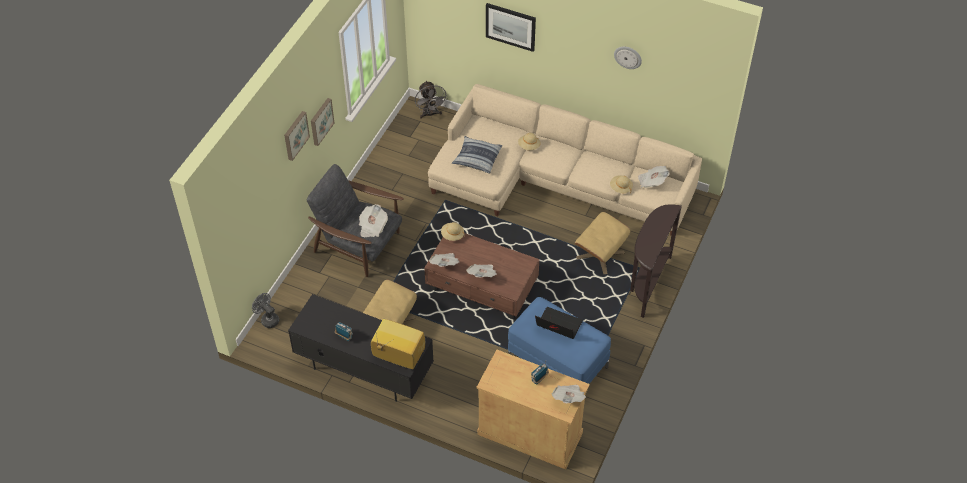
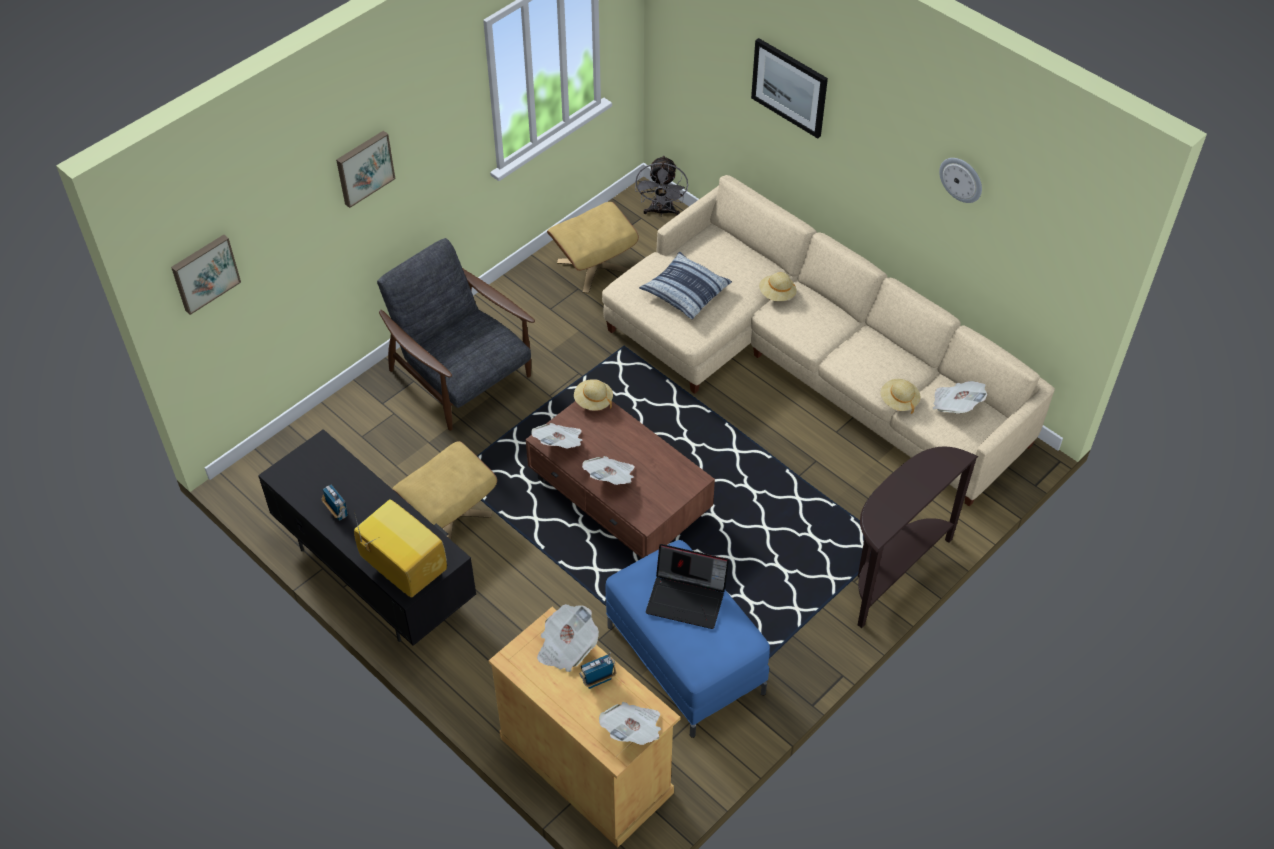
camera: 20 degrees right, 0 degrees up
(267, 319) = (272, 452): grey fan -> none
(320, 121) = (428, 161): picture -> picture (204, 272)
(372, 227) = (474, 353): newspaper -> newspaper (566, 647)
(557, 326) = (687, 598): laptop -> laptop turned 150 degrees clockwise
(600, 255) = (832, 502): beige ottoman -> beige ottoman (593, 266)

